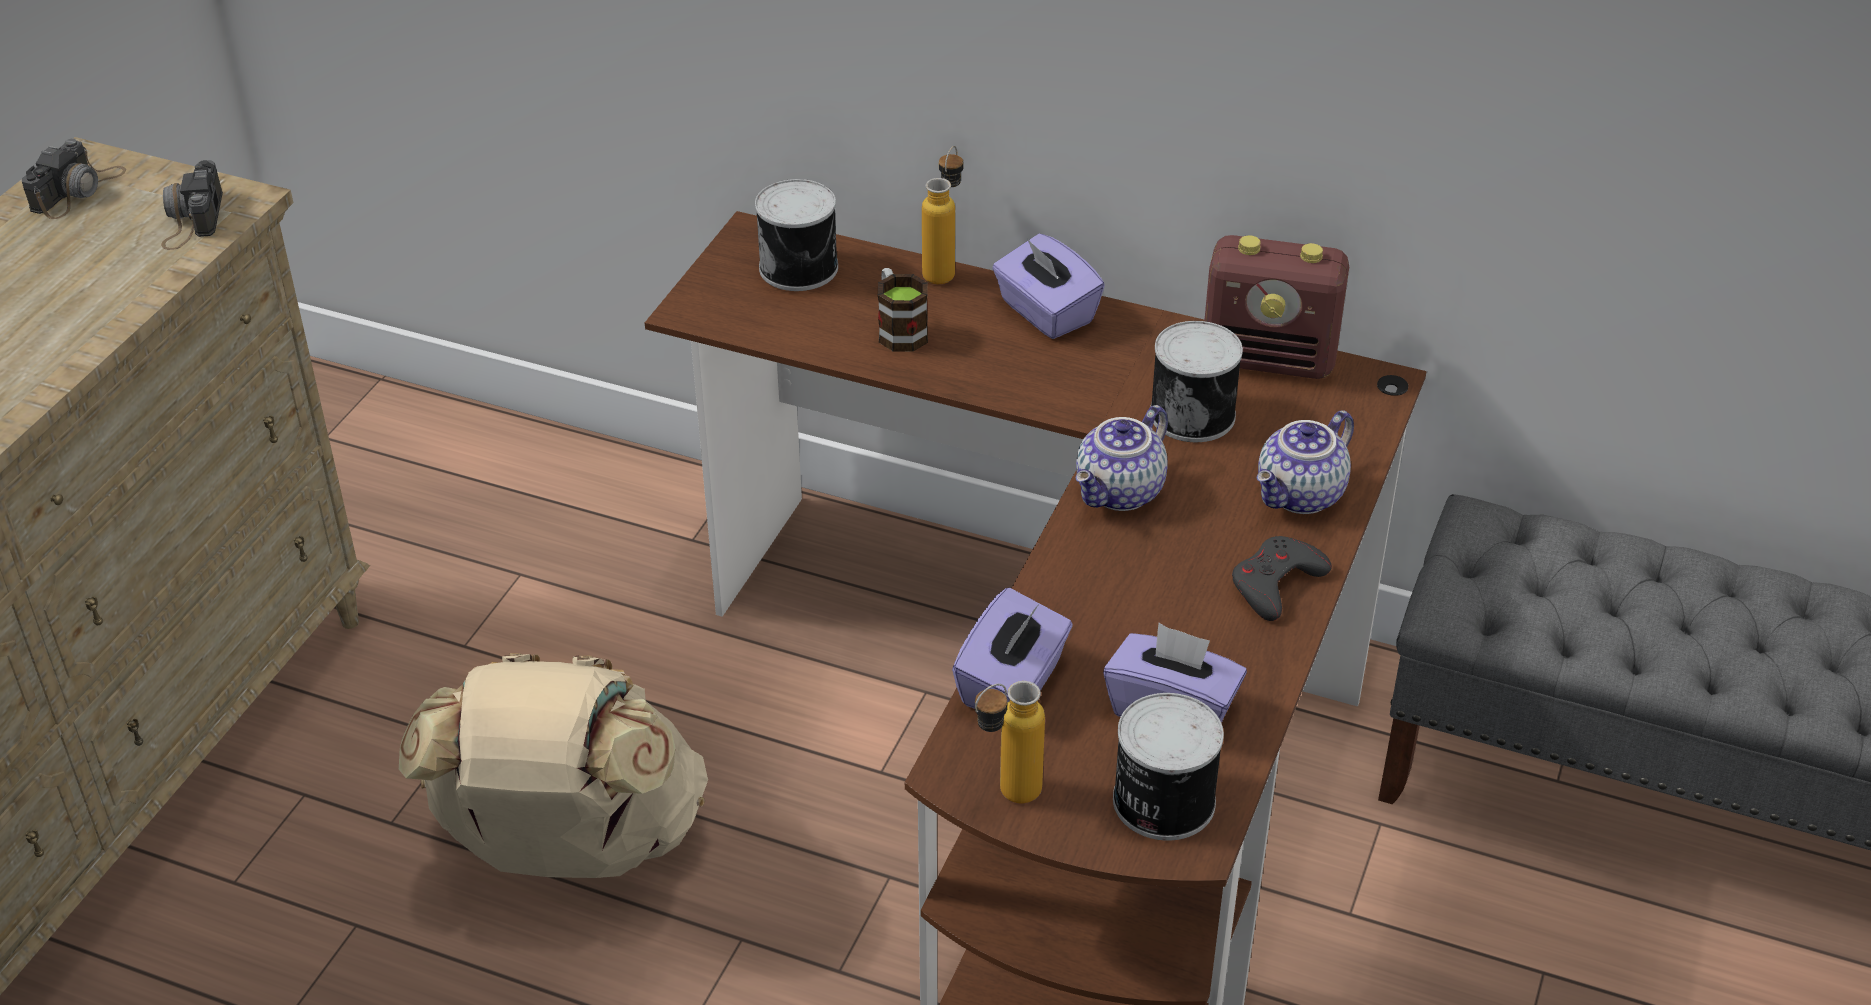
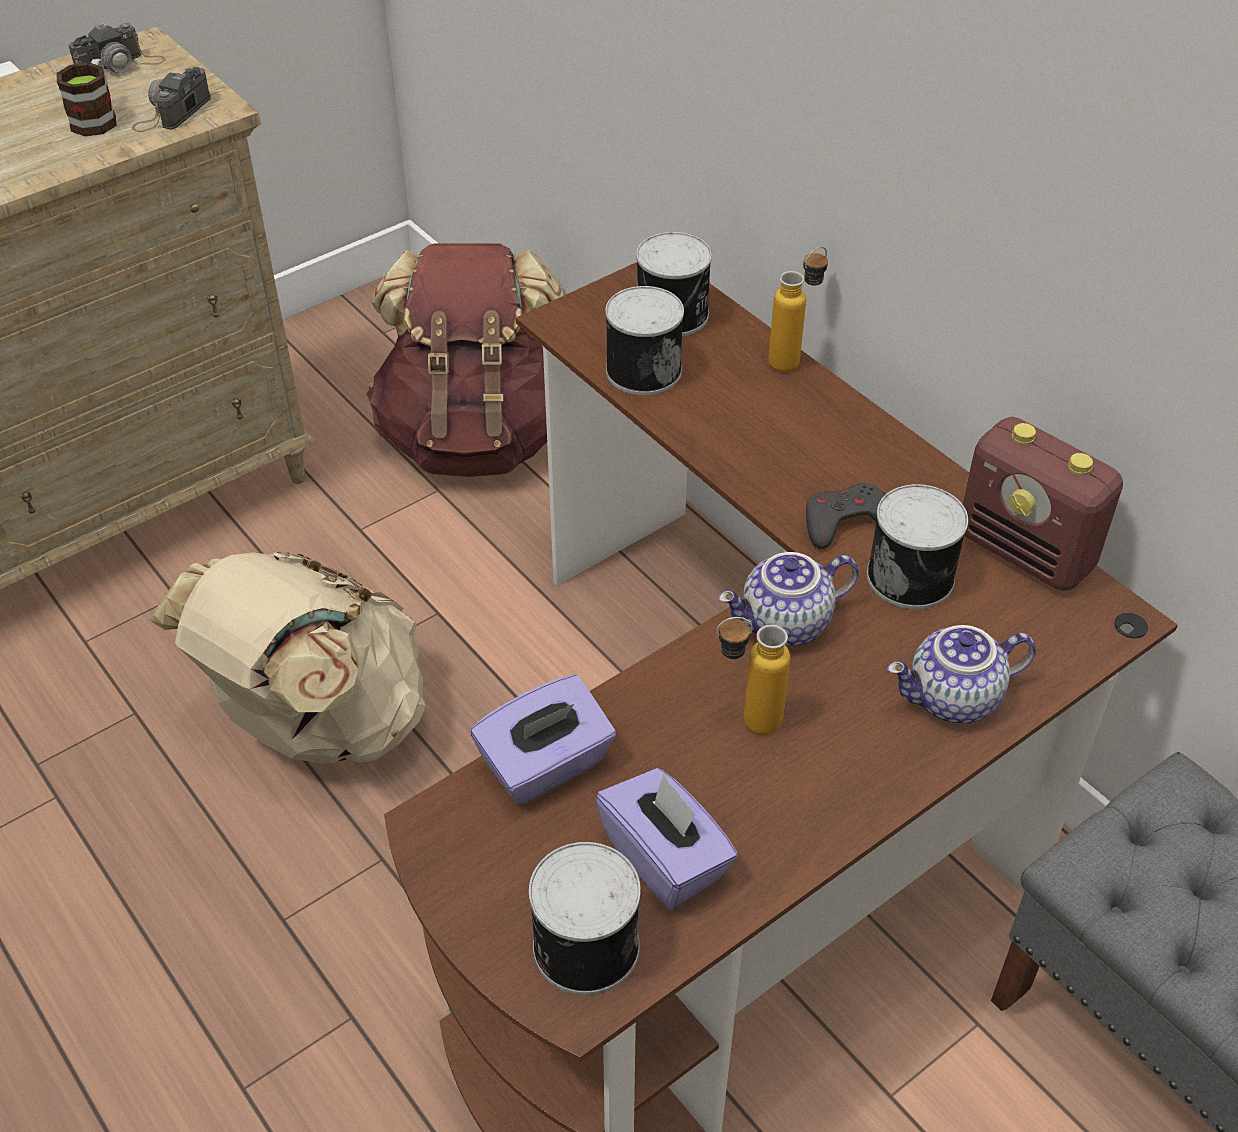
camera: 30 degrees right, 5 degrees up
(520, 506) = (476, 437): none -> brown backpack
(812, 327) = (642, 369): none -> can
(899, 329) = (712, 398): mug -> mug (97, 118)
(1006, 797) = (454, 871): bottle -> bottle (746, 722)
(1045, 313) = (851, 430): purple tissue box -> none
(1276, 584) = (860, 777): grey game controller -> grey game controller (847, 522)

